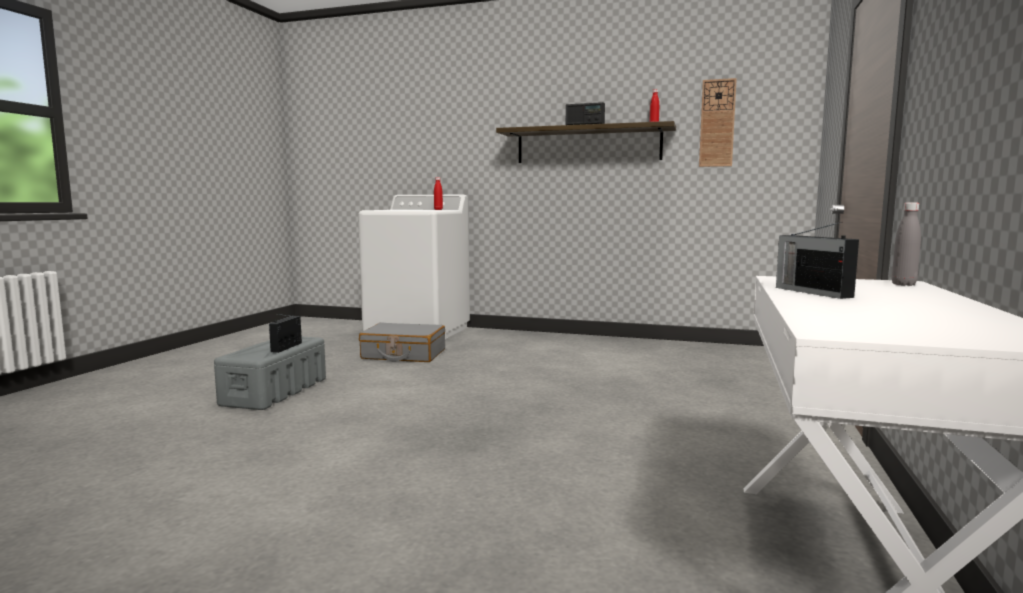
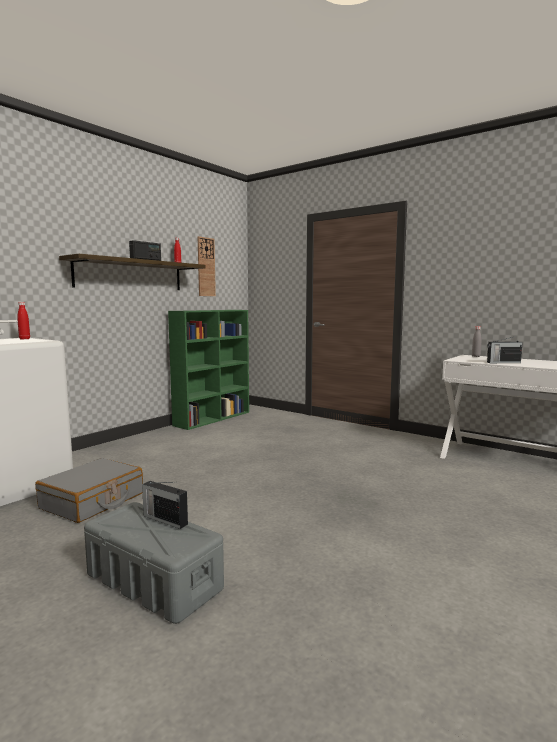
camera: 70 degrees left, 0 degrees up
(693, 345) = (213, 418): none -> green bookcase

